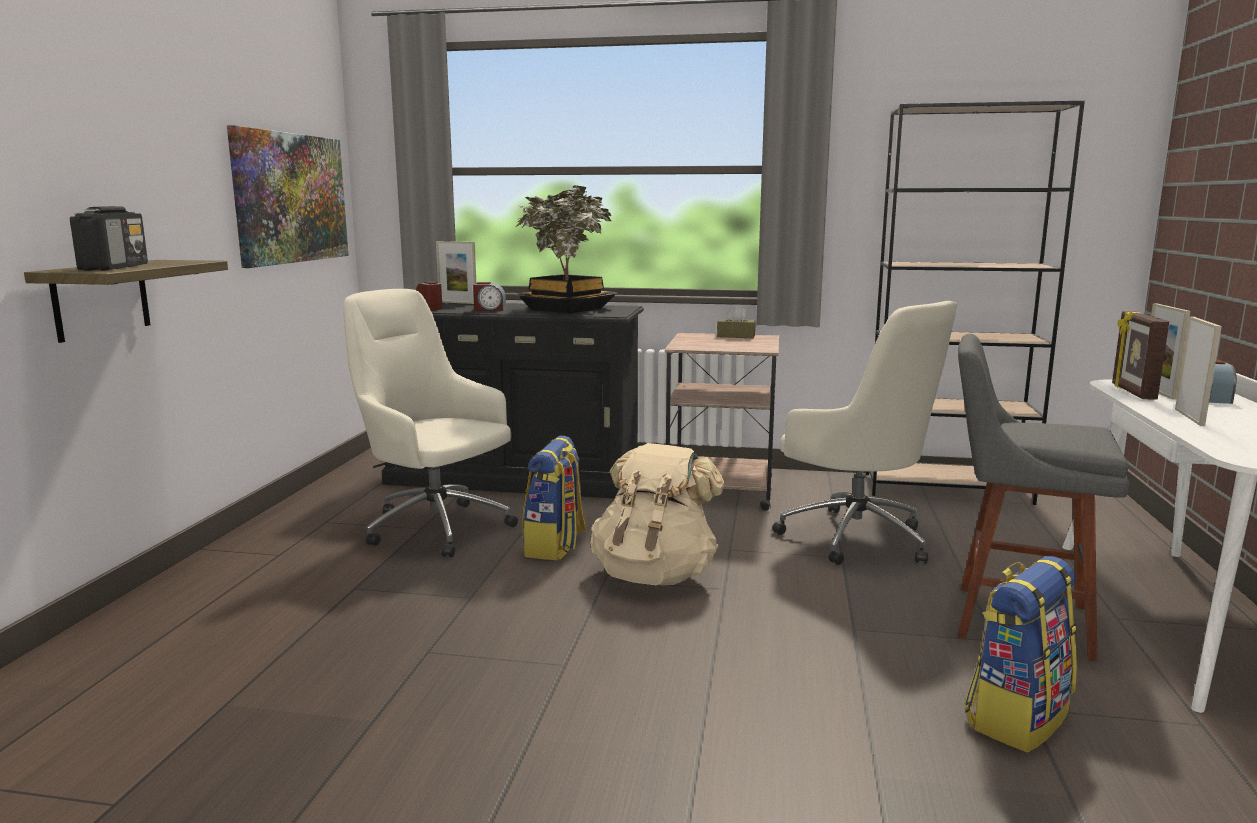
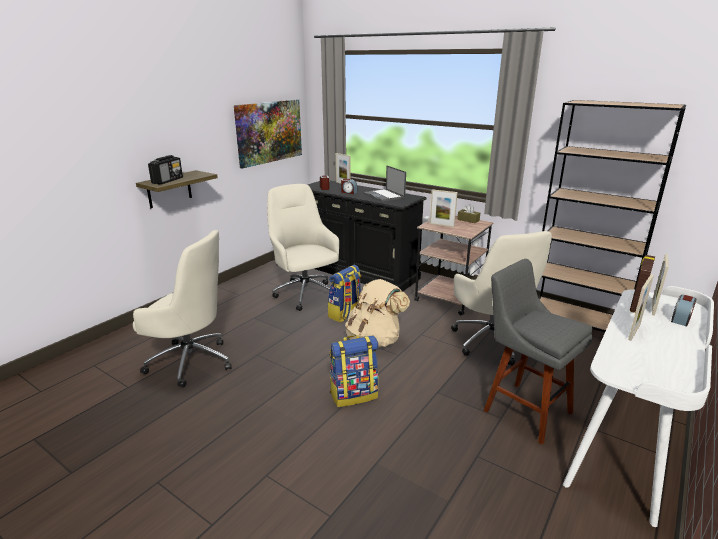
camera: 25 degrees right, 10 degrees up
(266, 704) = (191, 362): none -> beige office chair
(567, 309) = (384, 196): potted plant -> laptop
(703, 344) = (441, 225): none -> picture frame
(1016, 717) = (466, 458): backpack -> backpack (354, 394)

